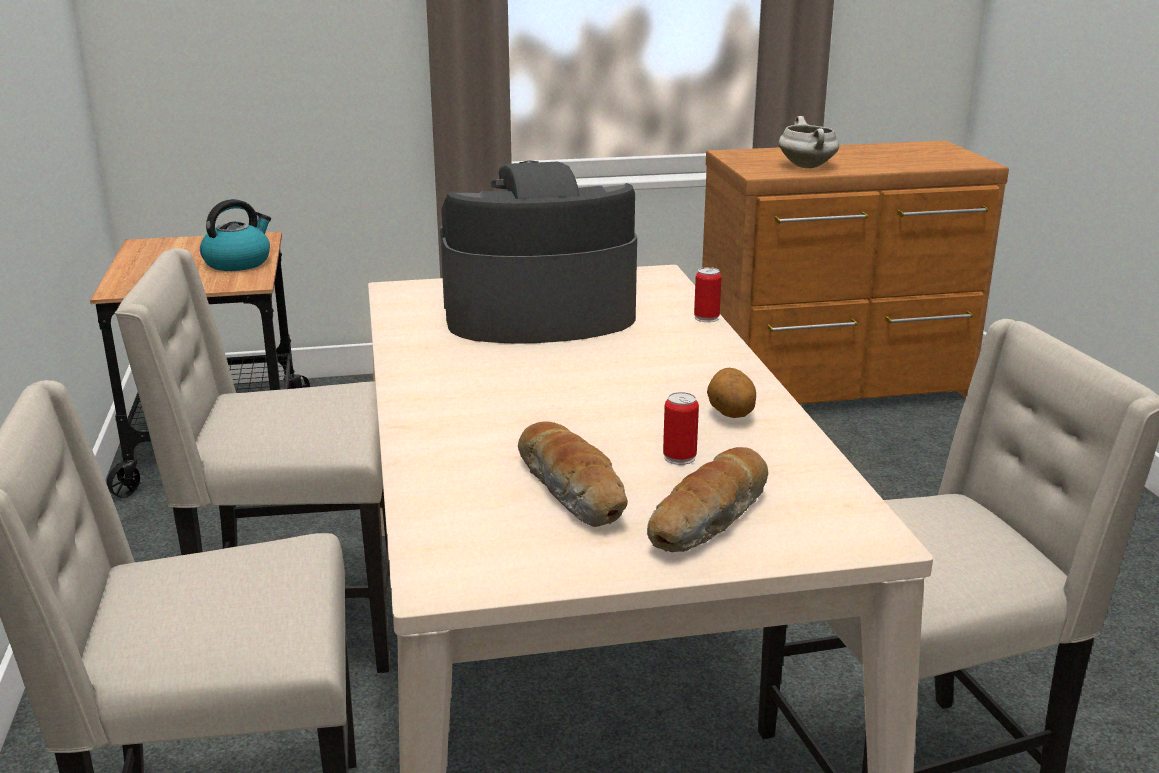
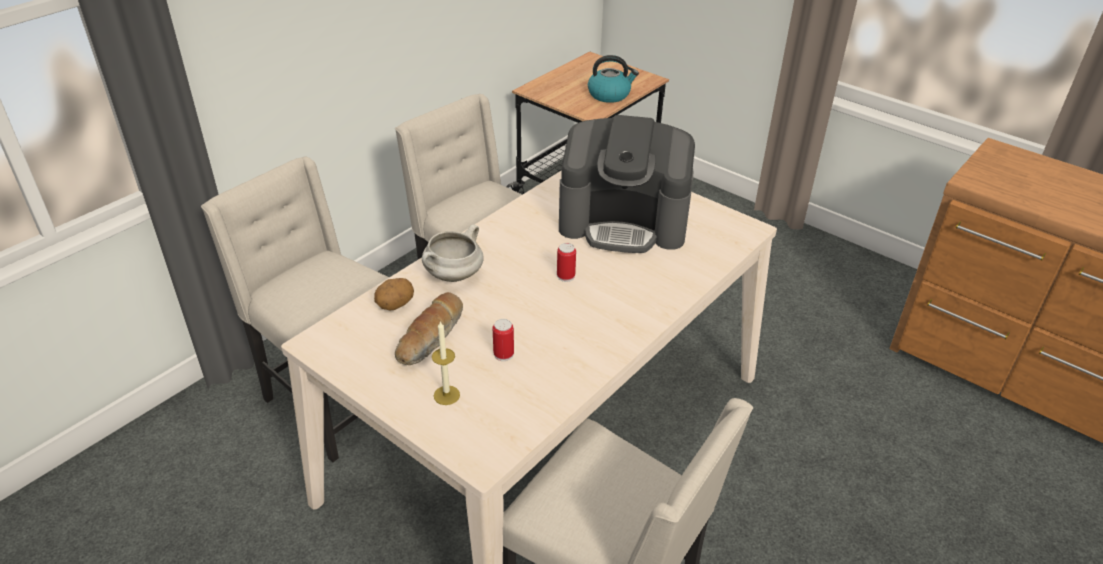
camera: 50 degrees right, 15 degrees up
(537, 315) = (624, 221): coffee machine -> coffee machine turned 150 degrees clockwise
(706, 318) = (703, 279): can -> can (565, 276)
(710, 519) = (446, 395): bread -> candle
(730, 415) = (575, 349): potato -> potato (395, 305)
(808, 166) = (1030, 192): white cooking pot -> white cooking pot (453, 276)

